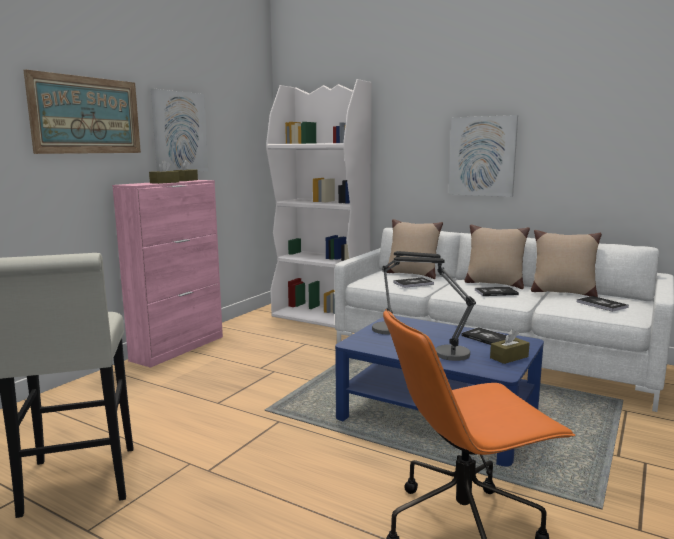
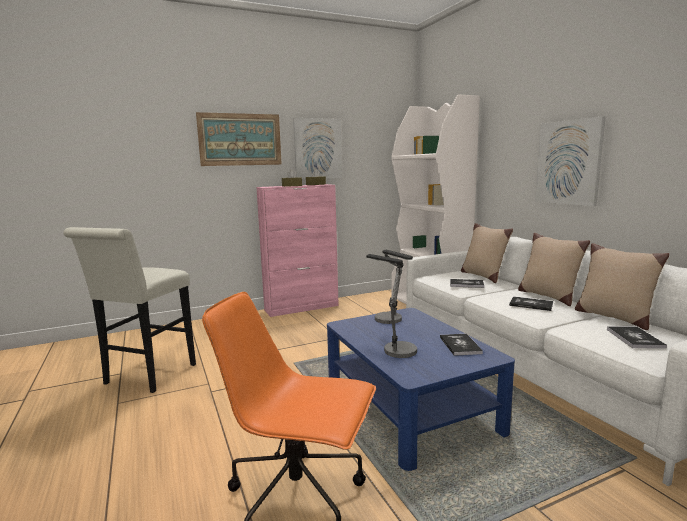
camera: 35 degrees right, 0 degrees up
(509, 357) = (446, 366): brown tissue box -> none

